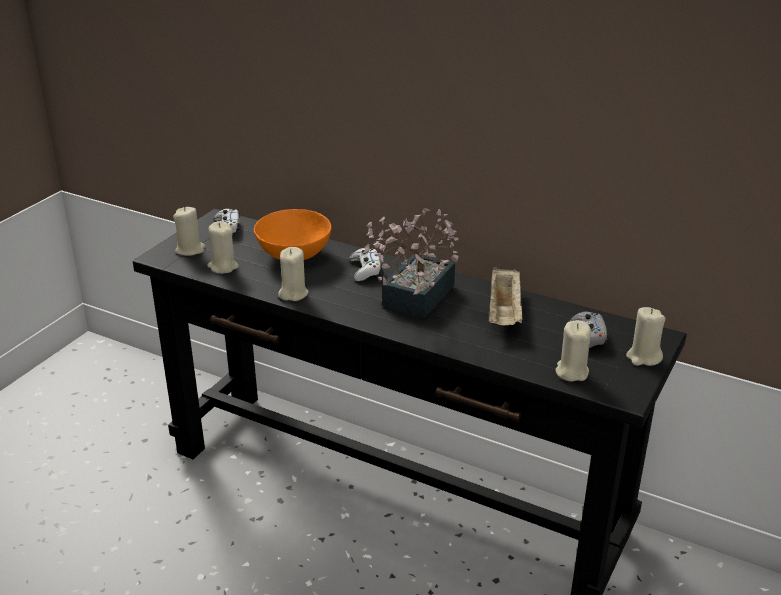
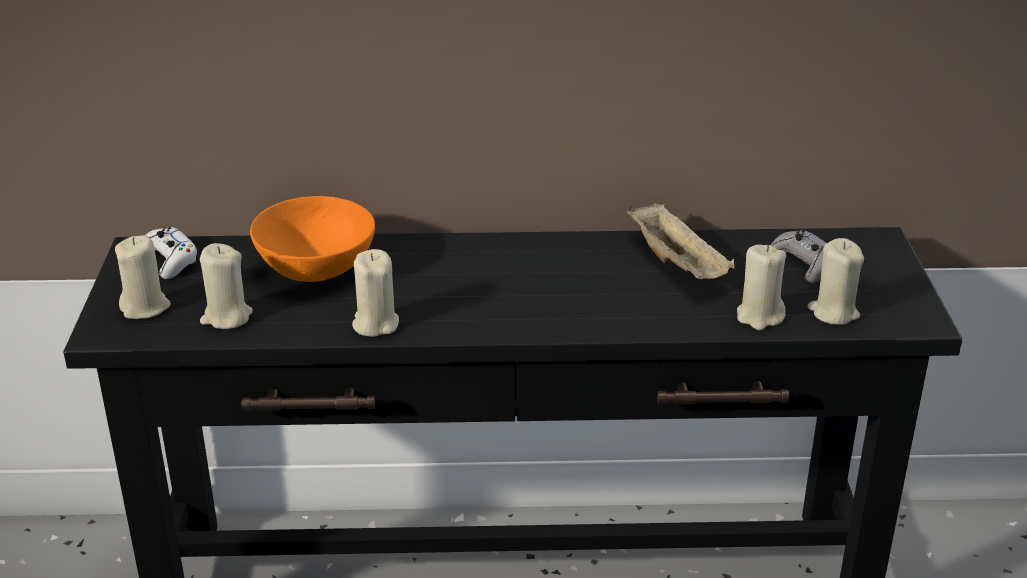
camera: 30 degrees left, 0 degrees up
(365, 269) = (441, 261): white game controller -> none
(413, 300) = (549, 283): potted plant -> none
(643, 357) = (889, 269): beige candle -> beige candle (759, 316)

